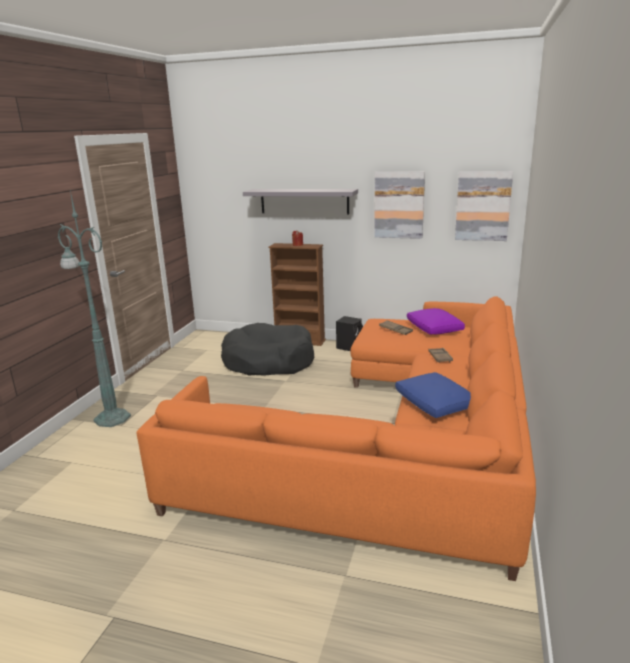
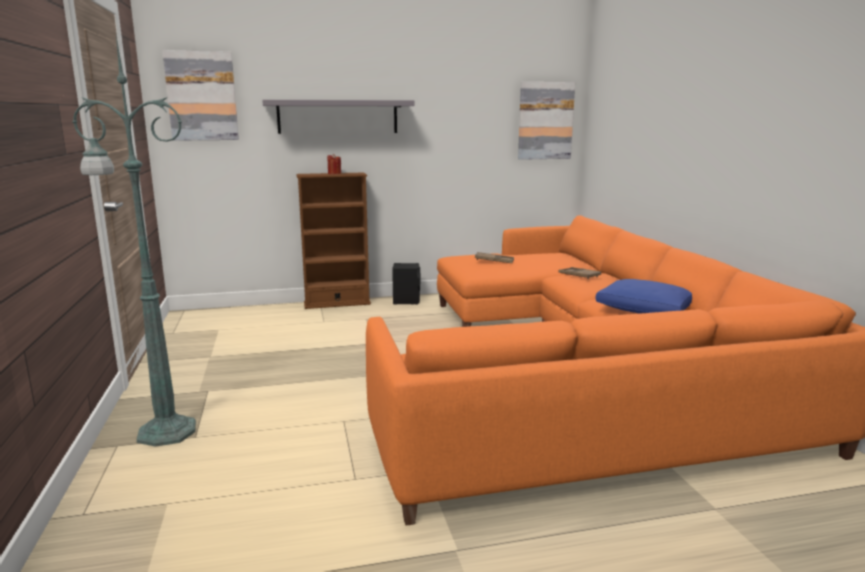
camera: 30 degrees left, 5 degrees down
(268, 361) = (324, 328): black dog bed -> none
(399, 205) = (456, 120): picture -> picture (202, 96)
(434, 329) = (531, 256): purple pillow -> none

